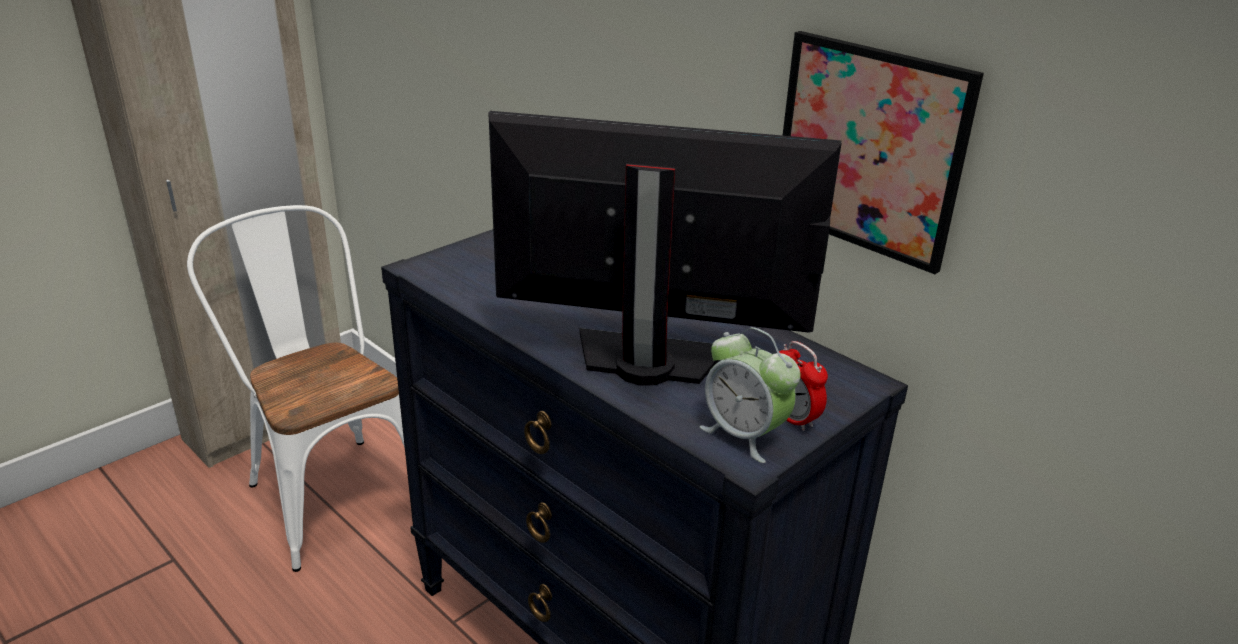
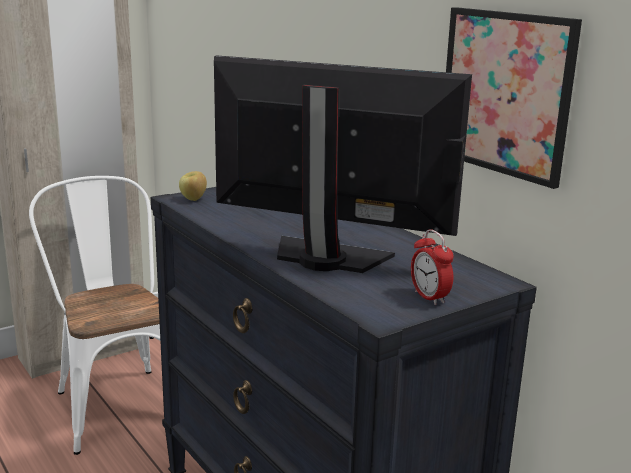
camera: 10 degrees right, 10 degrees down
(440, 267) = (193, 199): none -> apple
(744, 435) = (385, 303): alarm clock -> none

